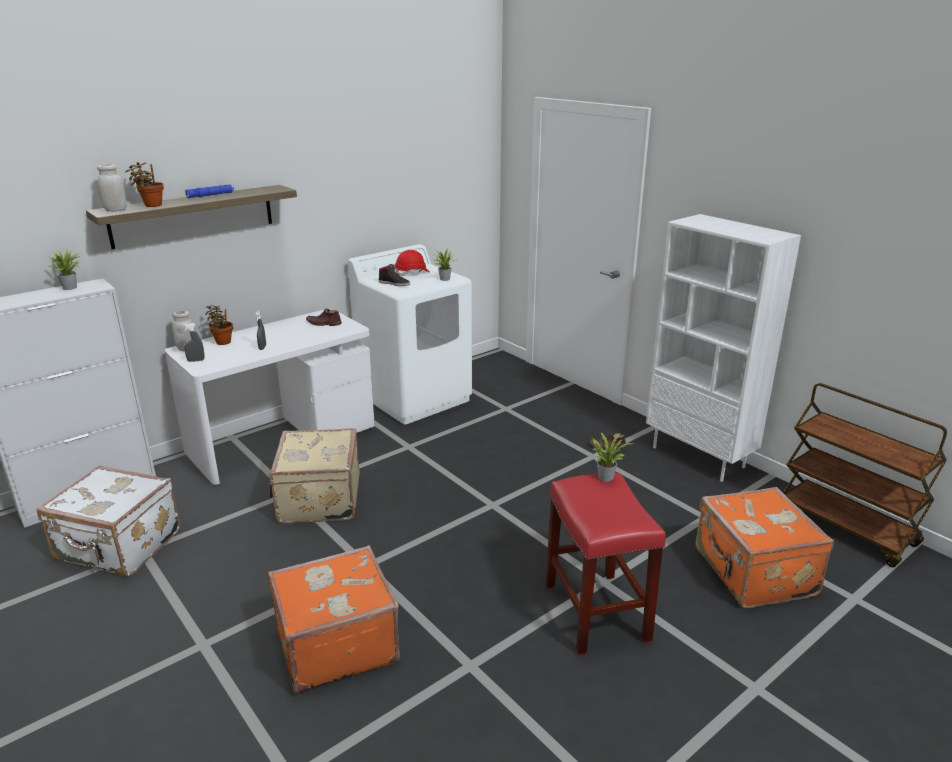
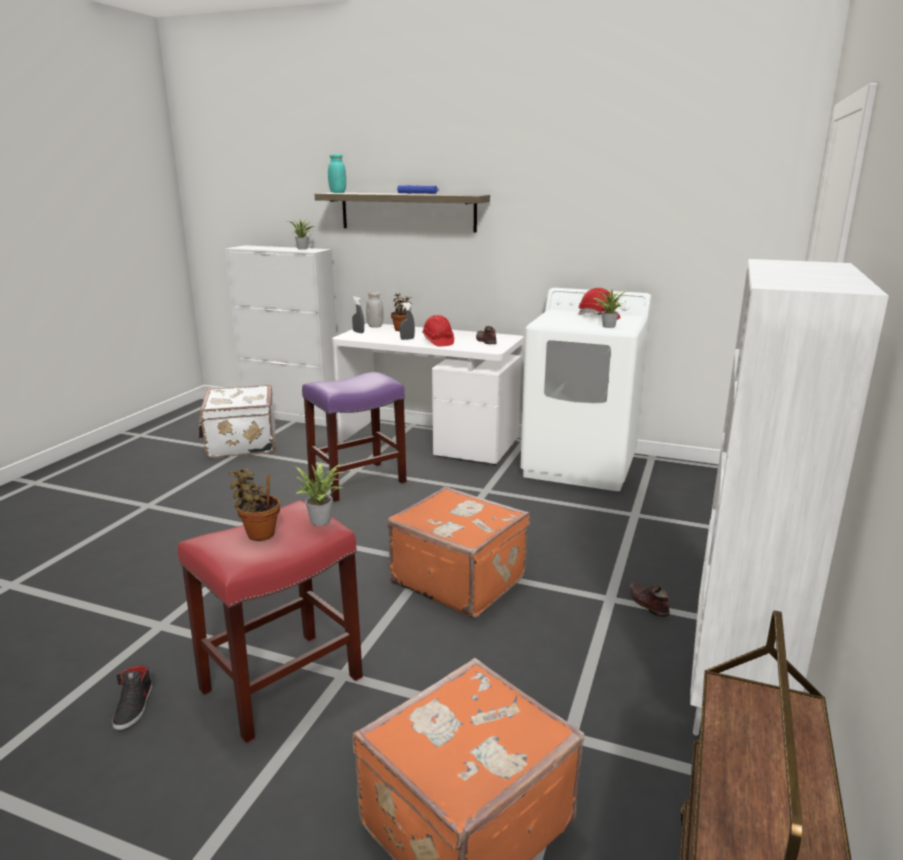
camera: 60 degrees right, 5 degrees down
(116, 210) = (337, 193): white jar -> turquoise jar
(151, 205) = (363, 193): potted plant -> potted plant (258, 533)
(295, 339) = (438, 342): none -> red hard hat
(318, 499) = (357, 482): beige suitcase -> purple stool
(335, 644) = (166, 552): orange suitcase -> orange suitcase (459, 579)
(394, 283) = (557, 317): black shoe -> black shoe (134, 707)

